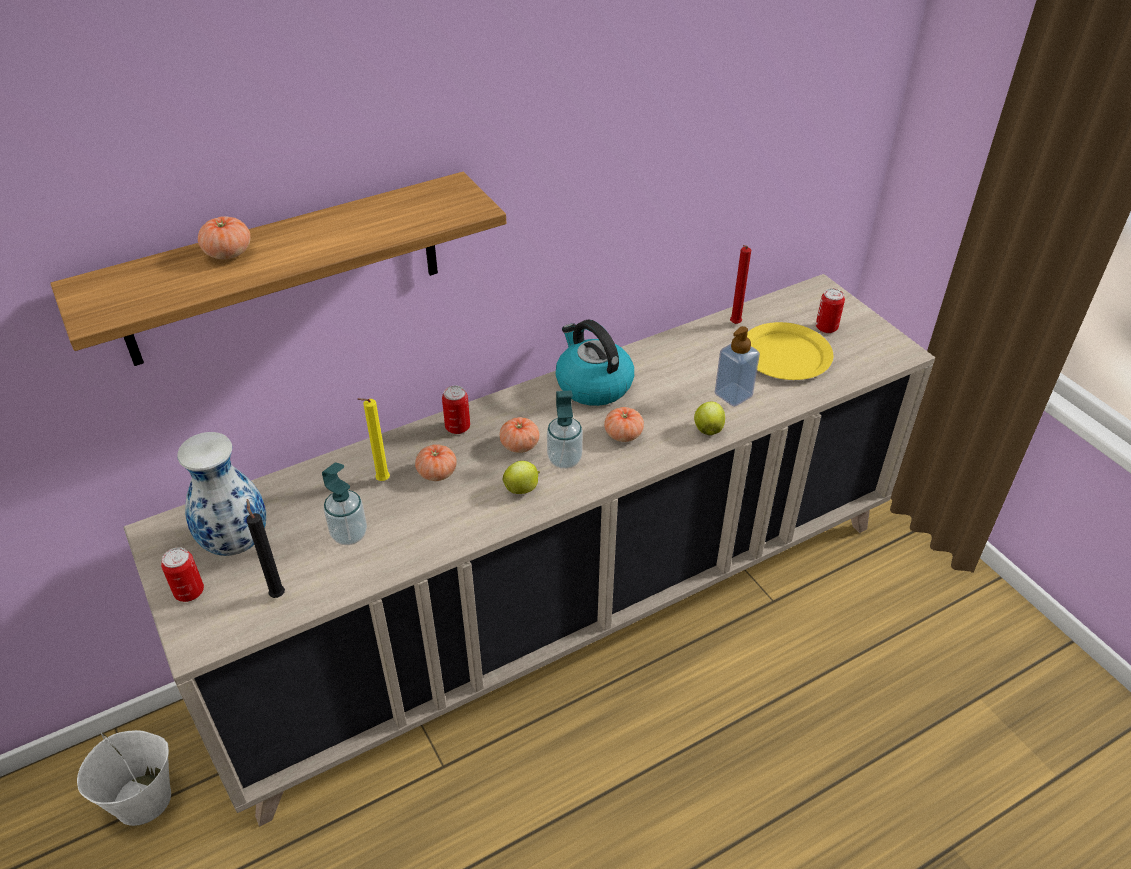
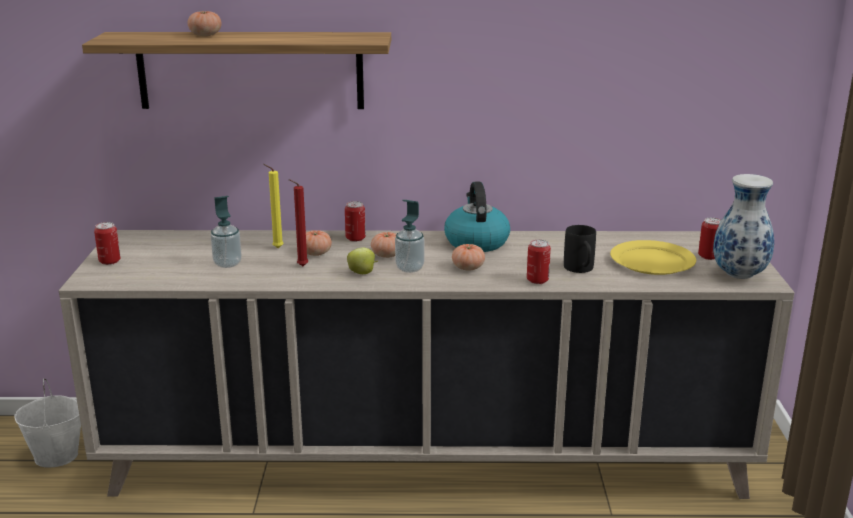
camera: 30 degrees right, 20 degrees down
(237, 543) = (160, 250): vase -> vase (740, 276)
(277, 593) = (155, 275): black candle -> none
(708, 429) = (537, 280): apple -> can
(733, 395) = (580, 270): soap dispenser -> black mug
(734, 325) = (628, 239): red candle -> red candle (300, 266)

